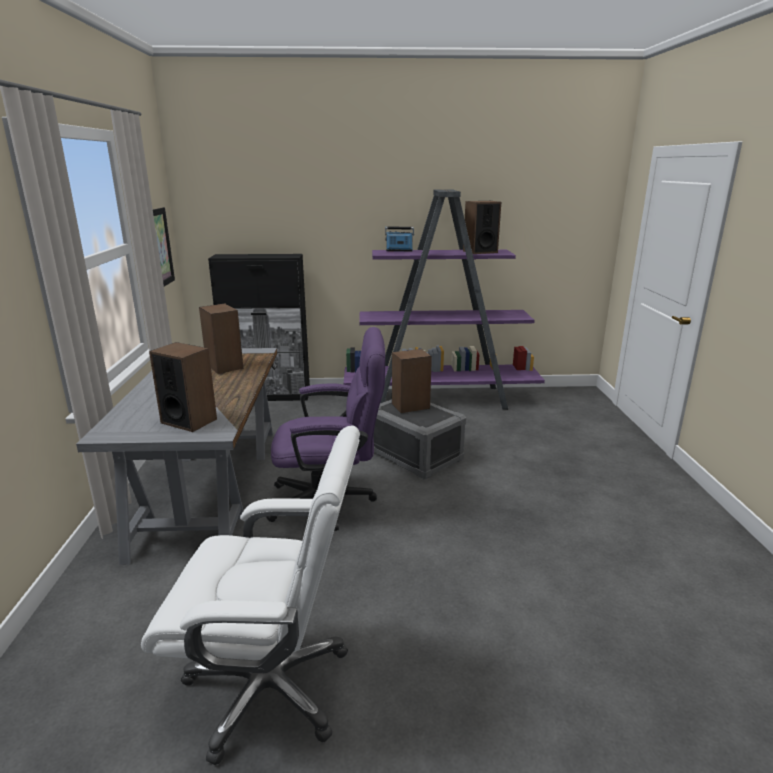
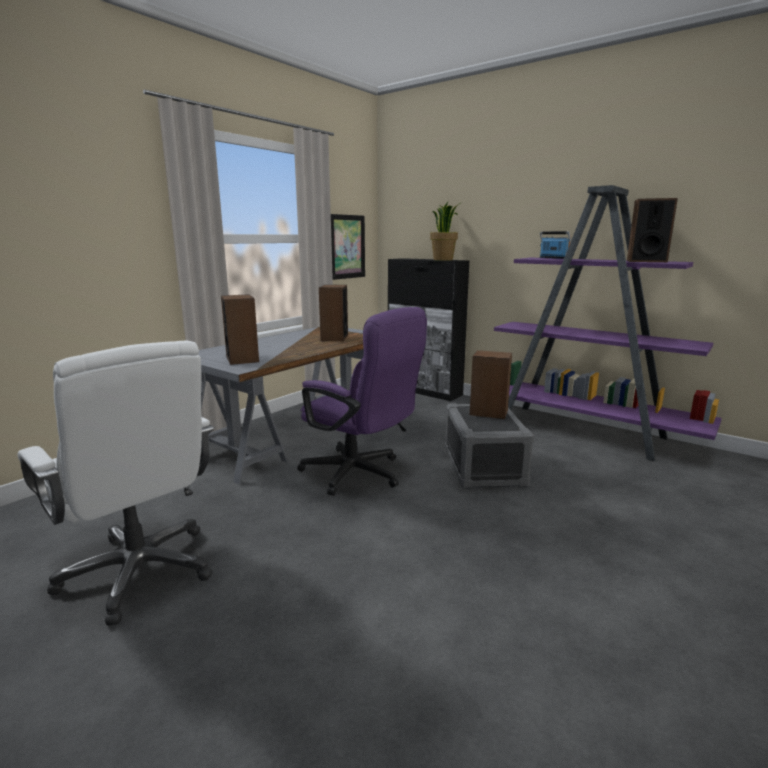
camera: 40 degrees right, 5 degrees down
(277, 255) = (443, 260): none -> potted plant

